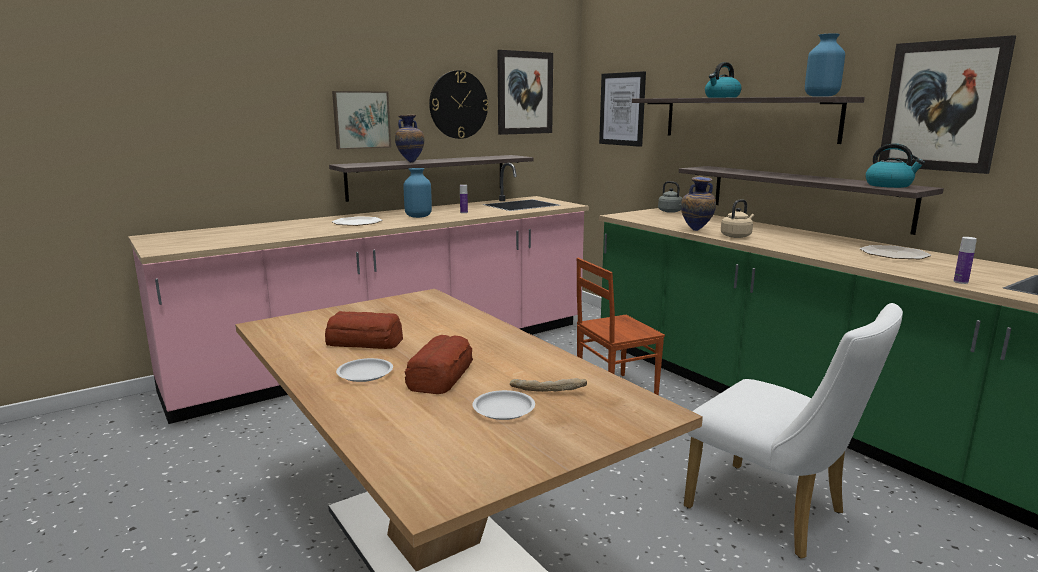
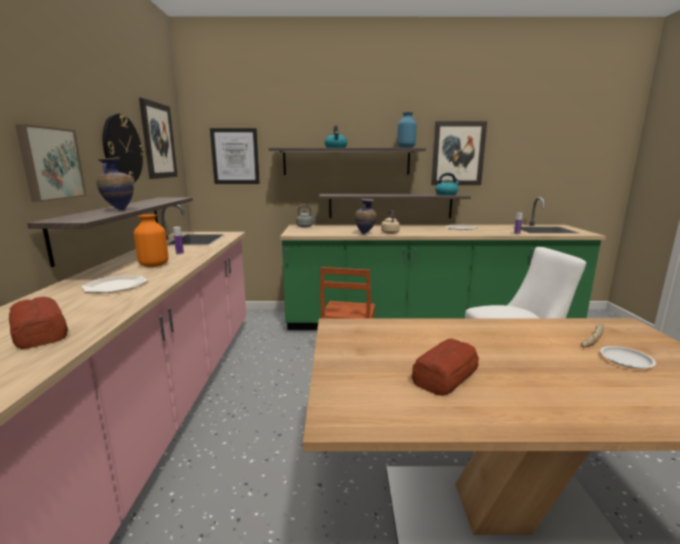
camera: 55 degrees left, 0 degrees up
(365, 373) = (536, 393): white plate -> none
(419, 216) = (154, 265): blue vase -> orange vase
(441, 375) = (551, 364): bread -> bread (40, 332)

